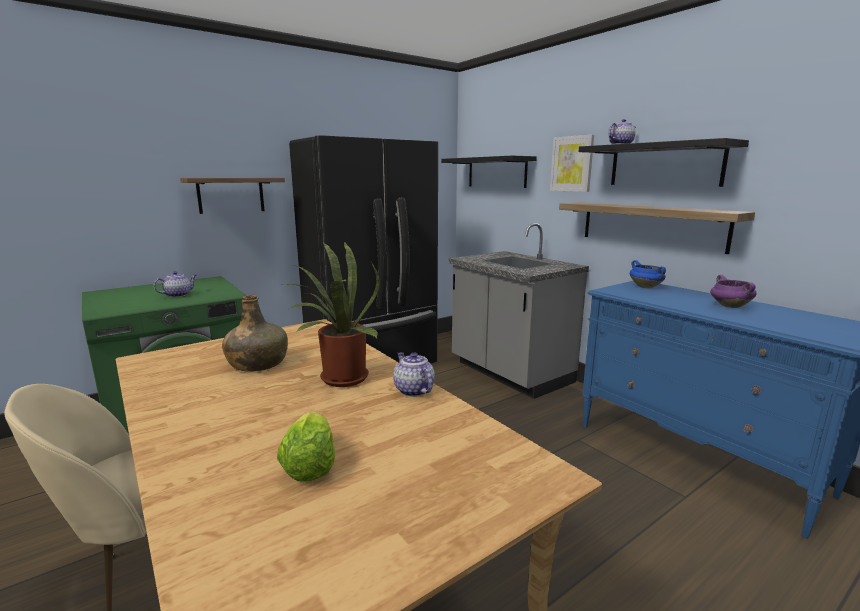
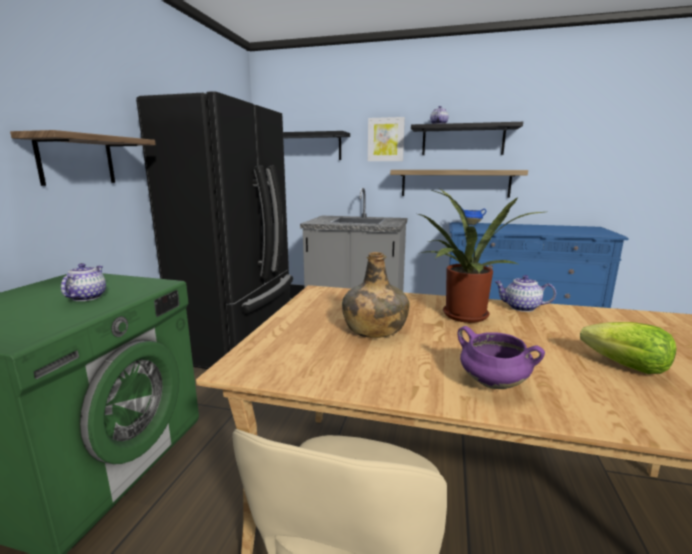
camera: 40 degrees left, 0 degrees up
(729, 306) = (532, 227): purple cooking pot -> purple cooking pot (492, 383)

